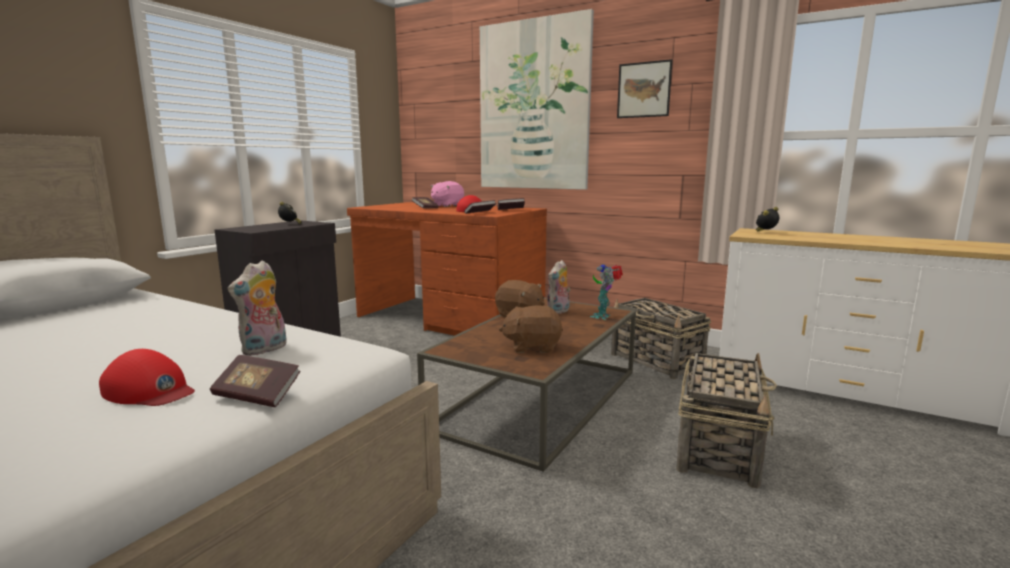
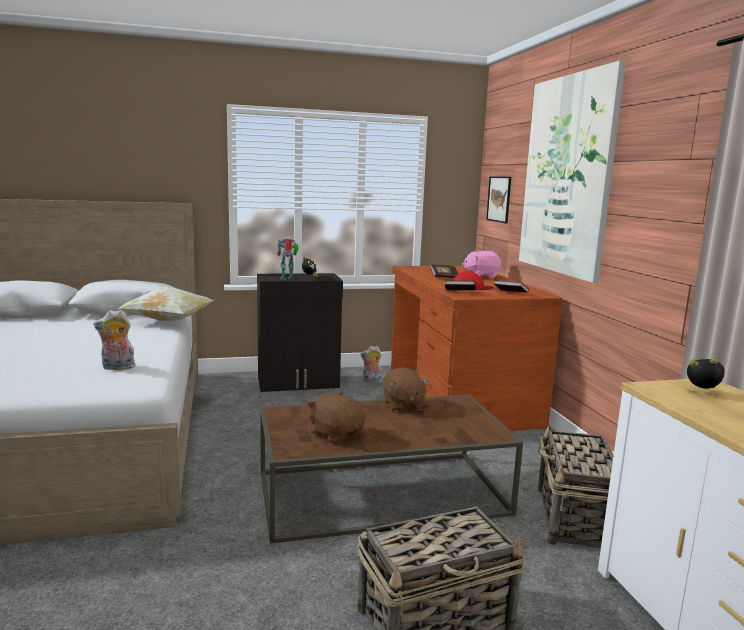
camera: 45 degrees right, 0 degrees up
(150, 391) = (35, 372): red cap -> none
(162, 301) = (168, 321): none -> pillow
(257, 395) = (50, 391): book -> none
(558, 311) = (444, 415): plush toy -> plush toy (371, 381)
(603, 316) = (470, 434): toy robot -> toy robot (288, 278)
(644, 90) = (660, 164): picture -> picture (499, 199)

